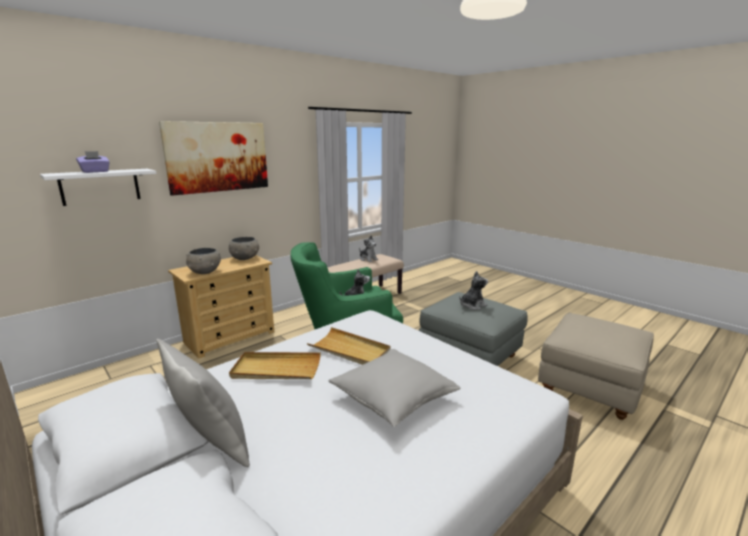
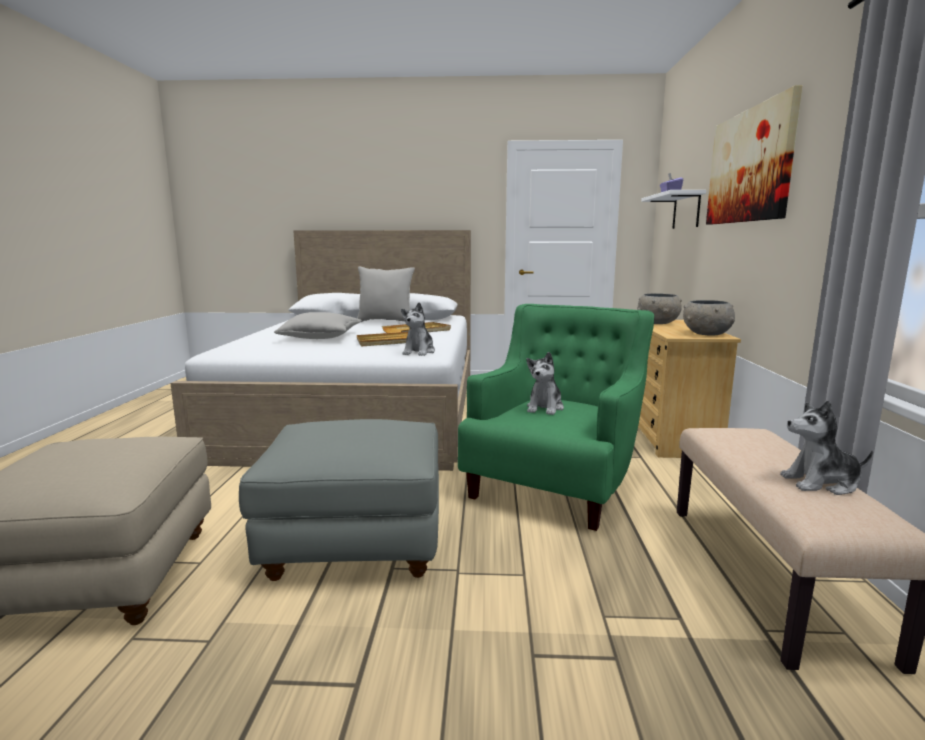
camera: 135 degrees right, 5 degrees down
(472, 305) = (349, 429): plush toy -> plush toy (419, 352)

